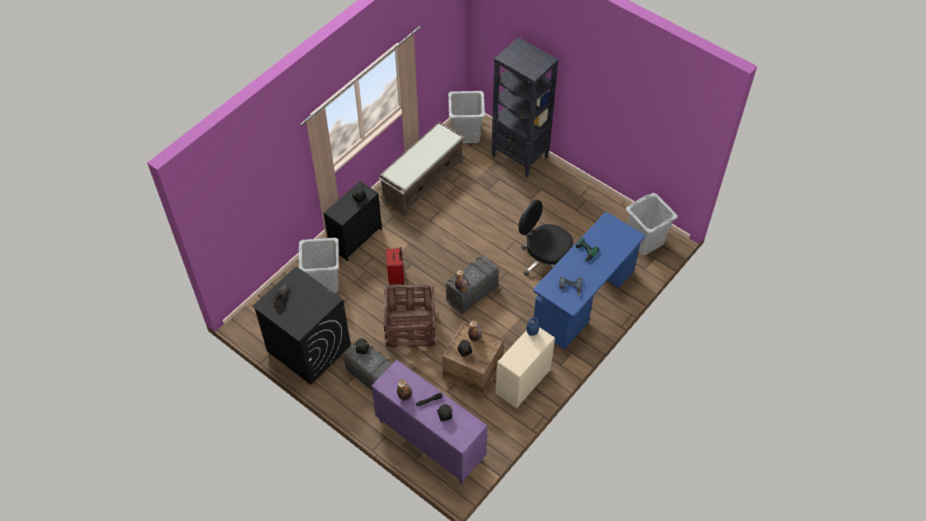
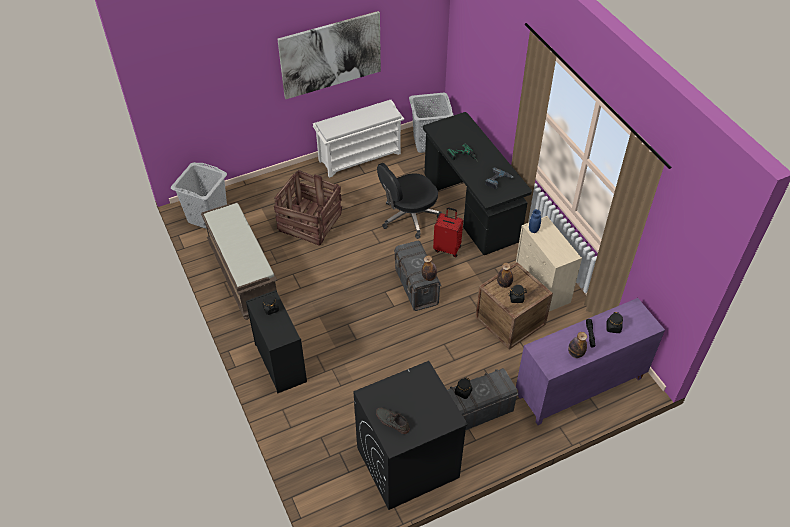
camera: 65 degrees left, 5 degrees down
(323, 282) = (322, 415): grey laundry basket -> none
(397, 278) = (358, 343): red suitcase -> red suitcase (447, 248)
(409, 327) = (430, 355): crate -> crate (310, 223)
(520, 157) = (271, 188): black bookcase -> none
(584, 299) = (471, 207): blue desk -> black desk
(594, 199) = (360, 156): none -> white shoe rack
(602, 105) = (330, 54): none -> picture

